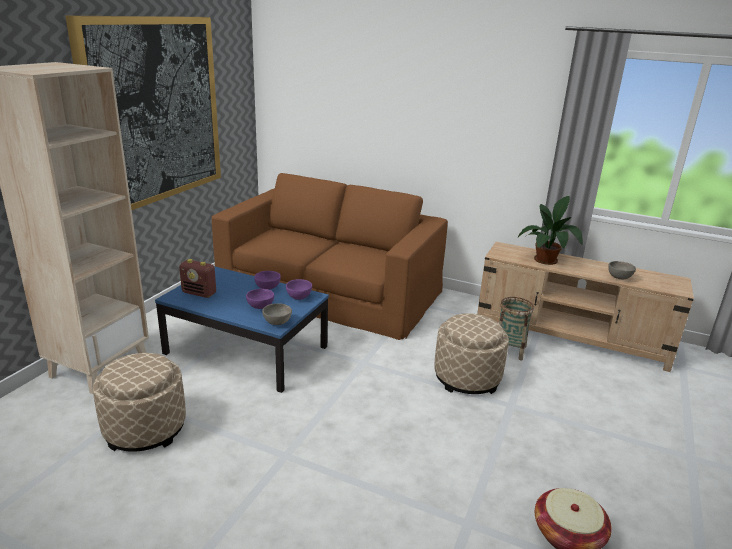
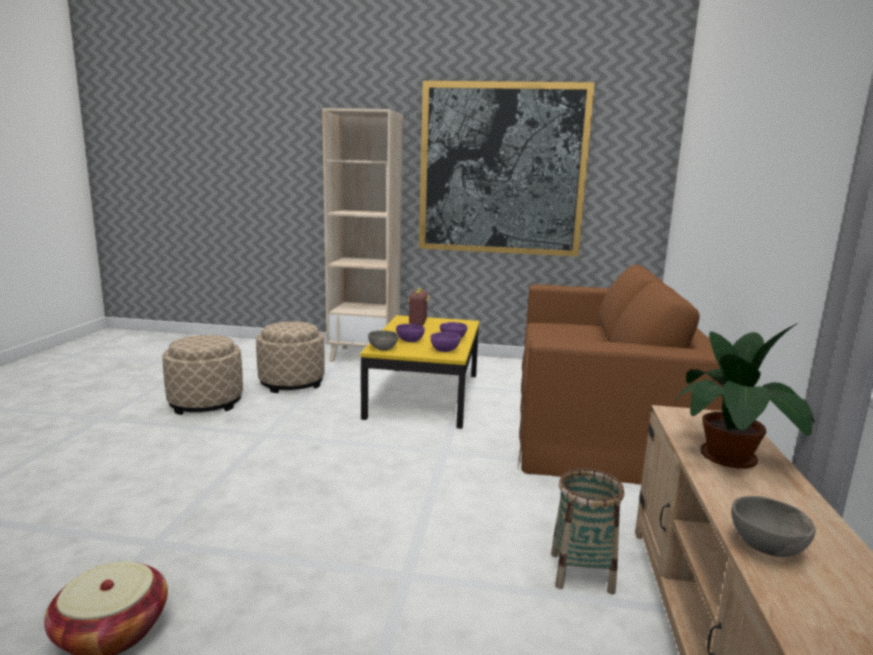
camera: 75 degrees right, 10 degrees down
(247, 350) = (425, 395): blue coffee table -> yellow coffee table
(467, 378) = (458, 529): beige ottoman -> beige ottoman (206, 402)

